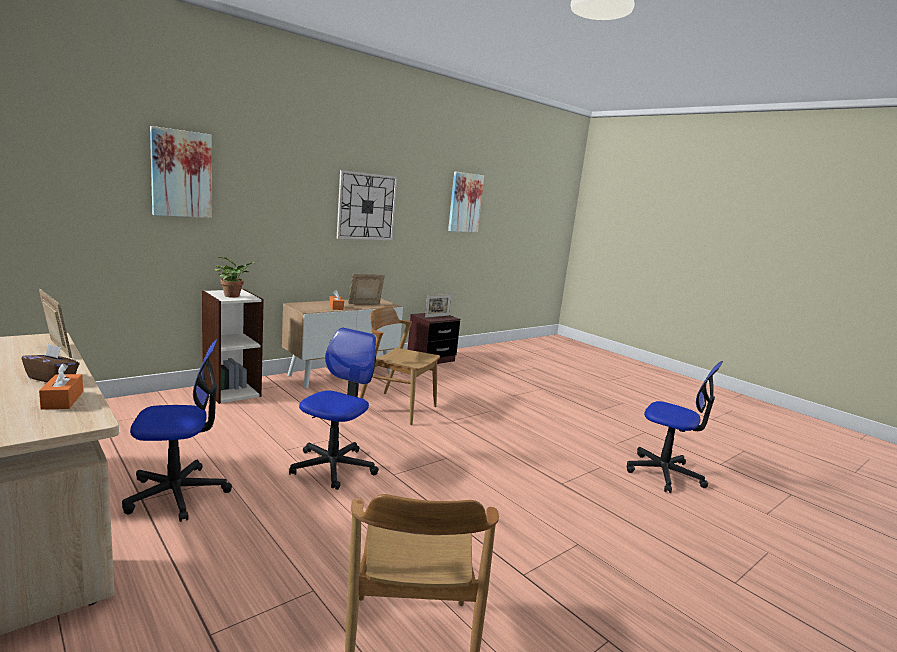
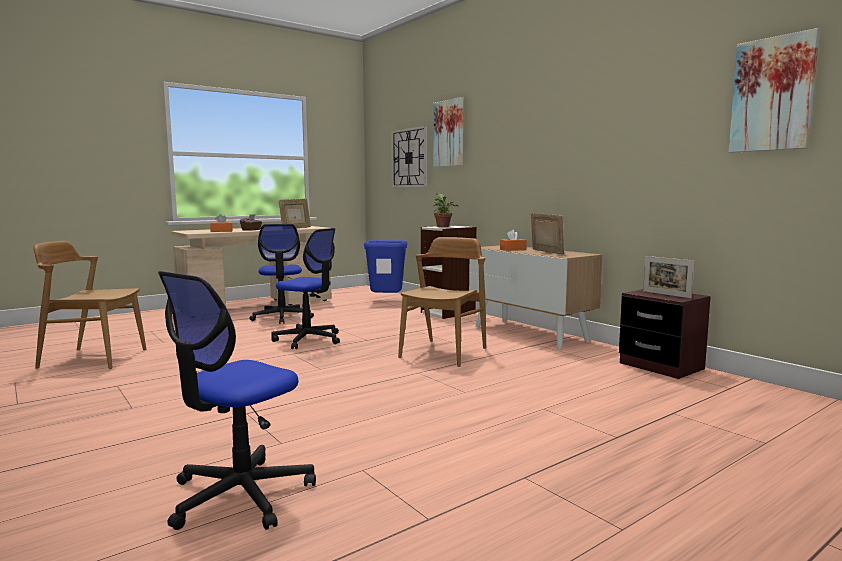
camera: 95 degrees right, 5 degrees down
(115, 417) = (386, 301): none -> blue trash can
(366, 206) = (589, 134): wall clock -> wall clock (409, 158)

